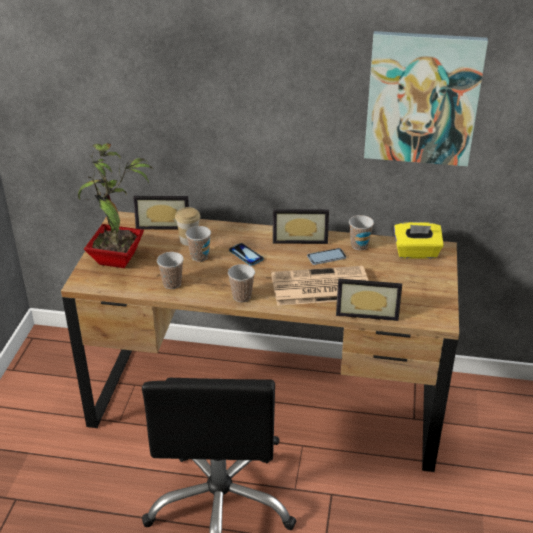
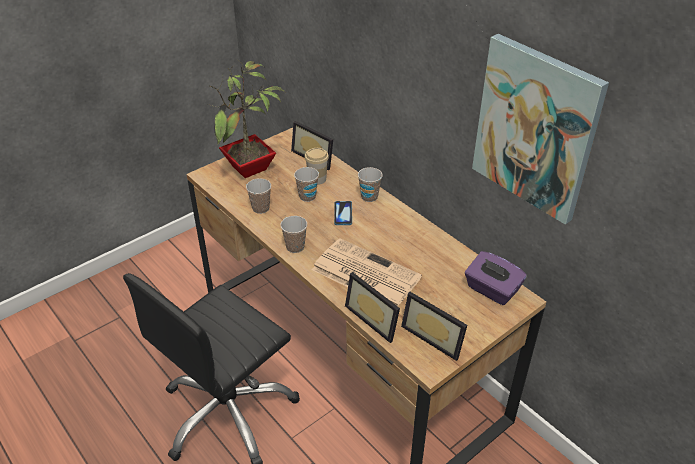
camera: 40 degrees right, 5 degrees up
(300, 238) = (404, 221): picture frame -> picture frame (435, 336)
(326, 257) = (405, 250): phone -> none
(359, 245) = (447, 255): cup -> cup (369, 197)
(416, 253) = (491, 290): yellow tissue box -> purple tissue box

